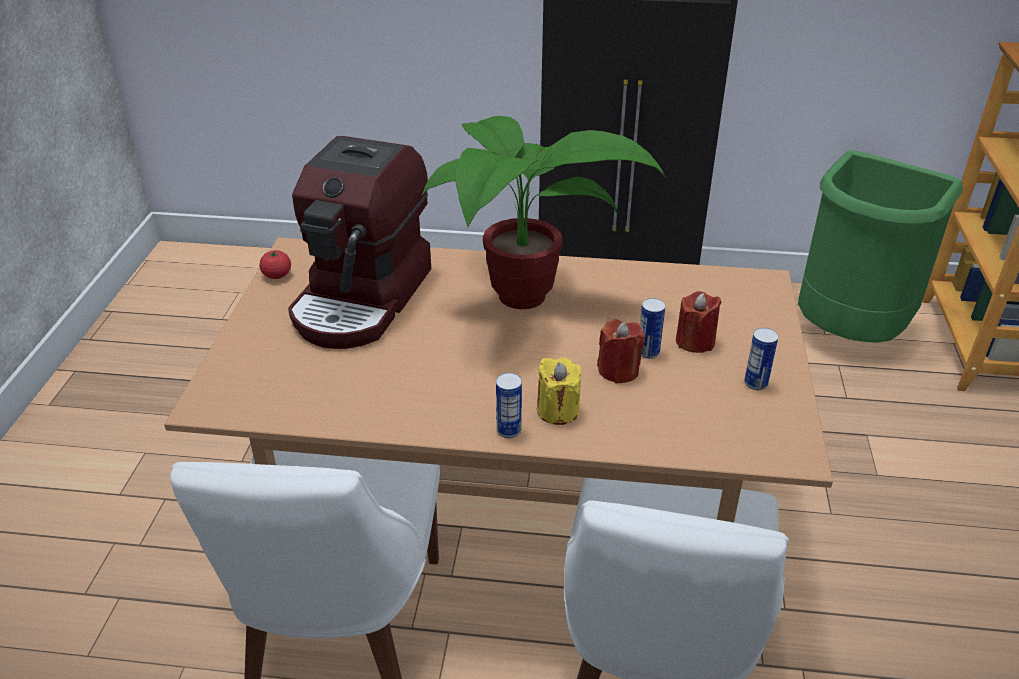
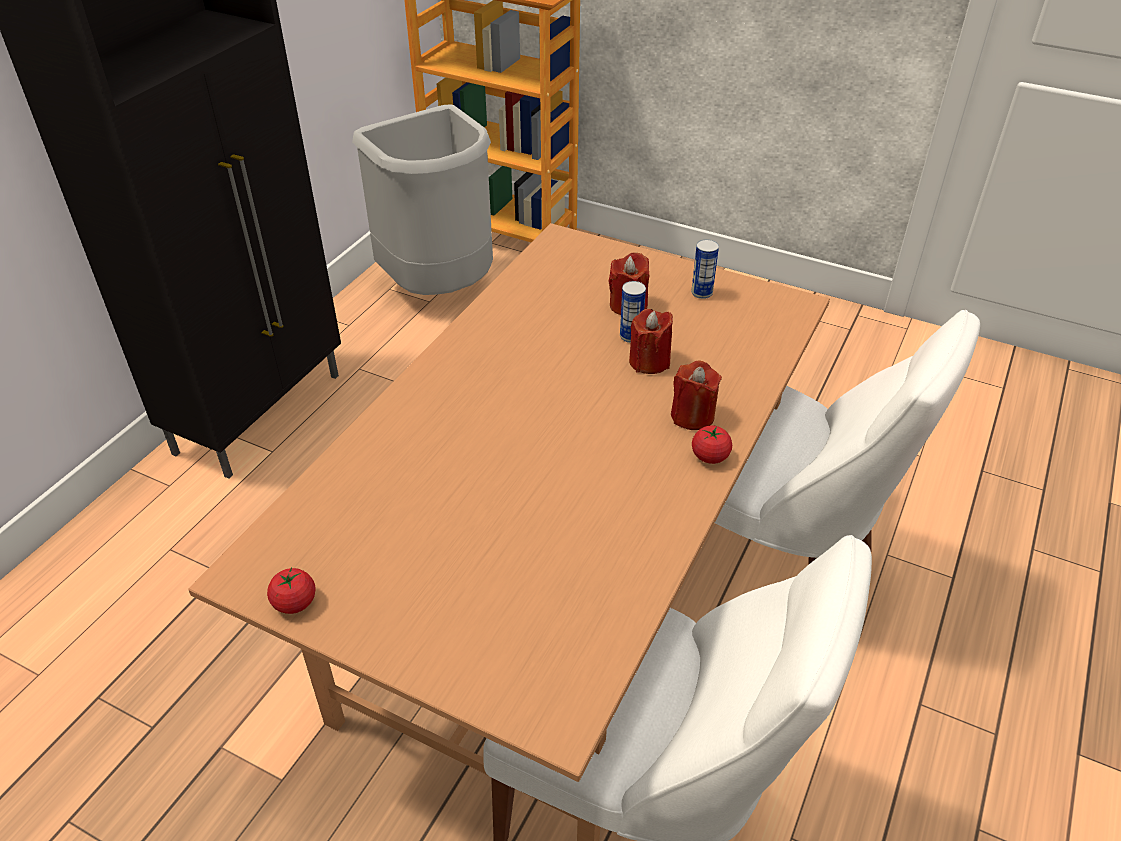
camera: 70 degrees left, 5 degrees up
(363, 299) = (412, 522): coffee machine -> none
(508, 430) = (710, 456): can -> tomato
(520, 301) = (499, 394): potted plant -> none
(558, 410) = (692, 416): yellow candle -> red candle
(847, 334) = (440, 290): green trash can -> grey trash can

